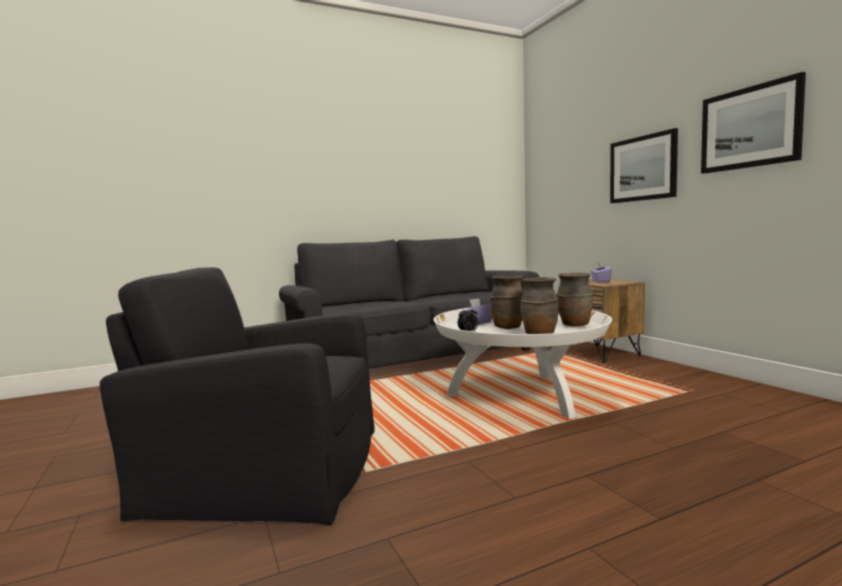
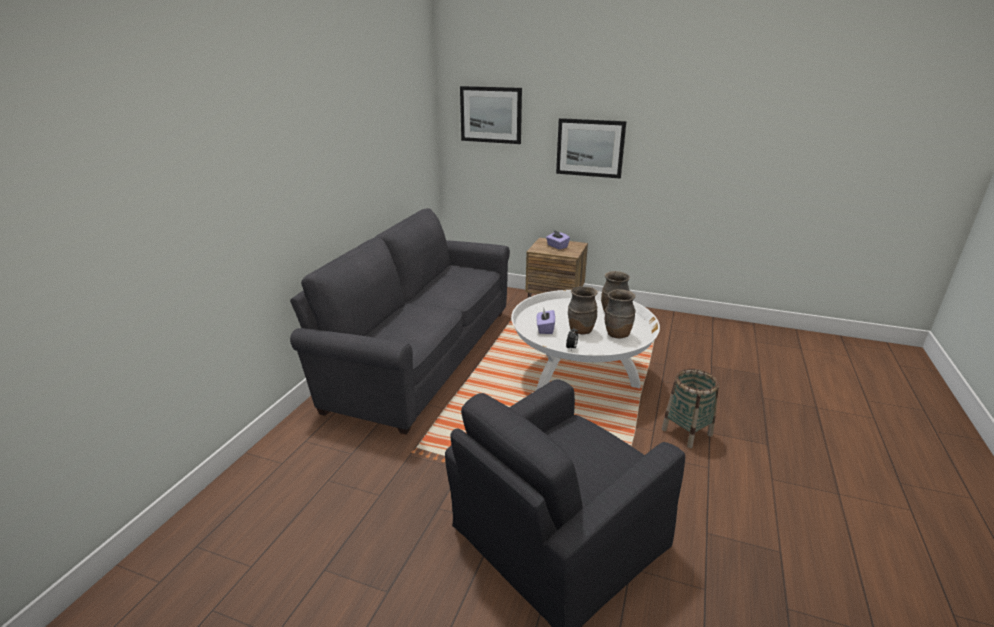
camera: 45 degrees left, 20 degrees up
(553, 464) = (687, 432): none -> basket
(750, 127) = (685, 137): picture -> picture (491, 115)

